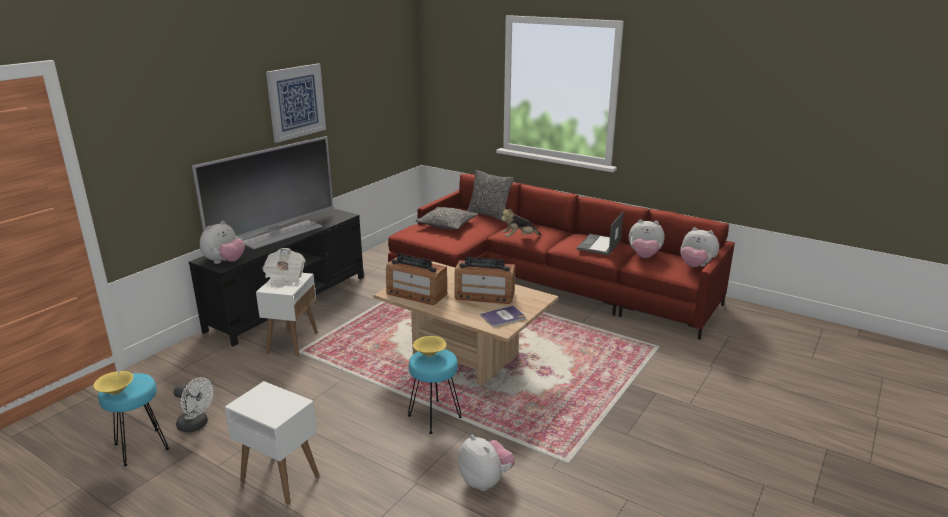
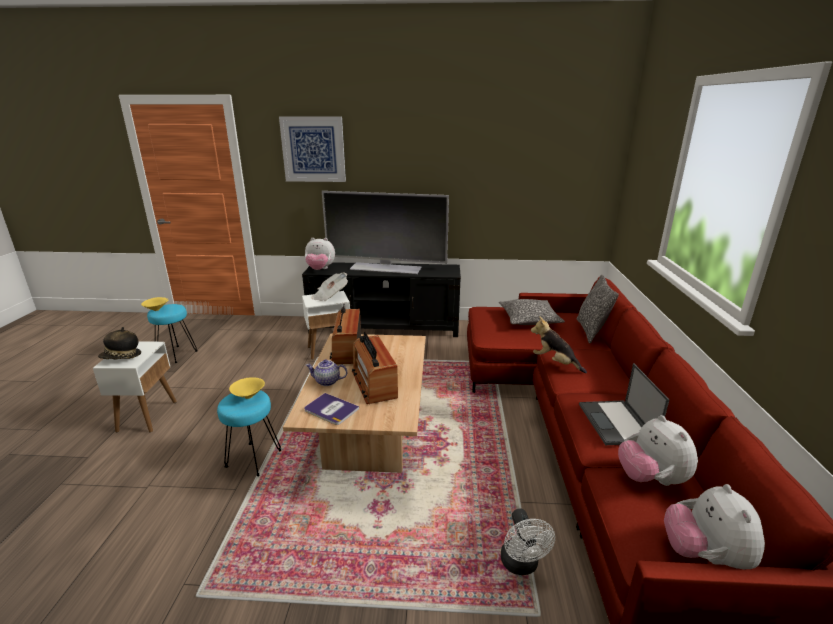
camera: 60 degrees right, 0 degrees up
(196, 425) = (205, 361): white fan -> white fan (521, 565)
(273, 408) = (121, 357): none -> hat
(296, 102) = (437, 159): picture -> picture (313, 149)
(461, 311) = (327, 382): none -> teapot
(485, 481) = (153, 533): plush toy -> none
(599, 245) = (617, 423): laptop -> laptop turned 90 degrees counterclockwise

